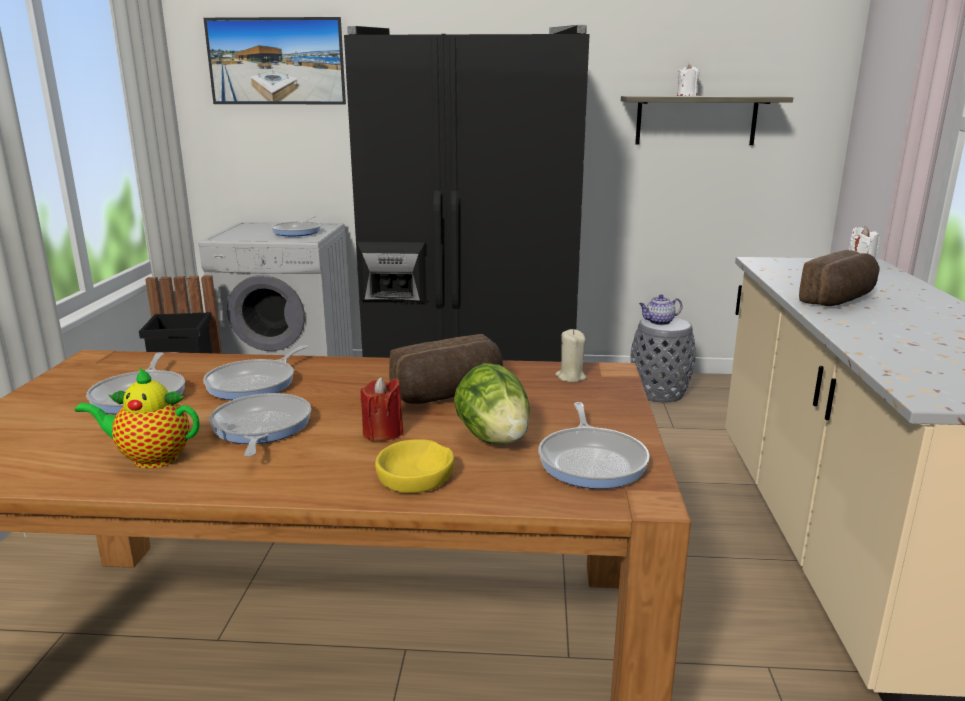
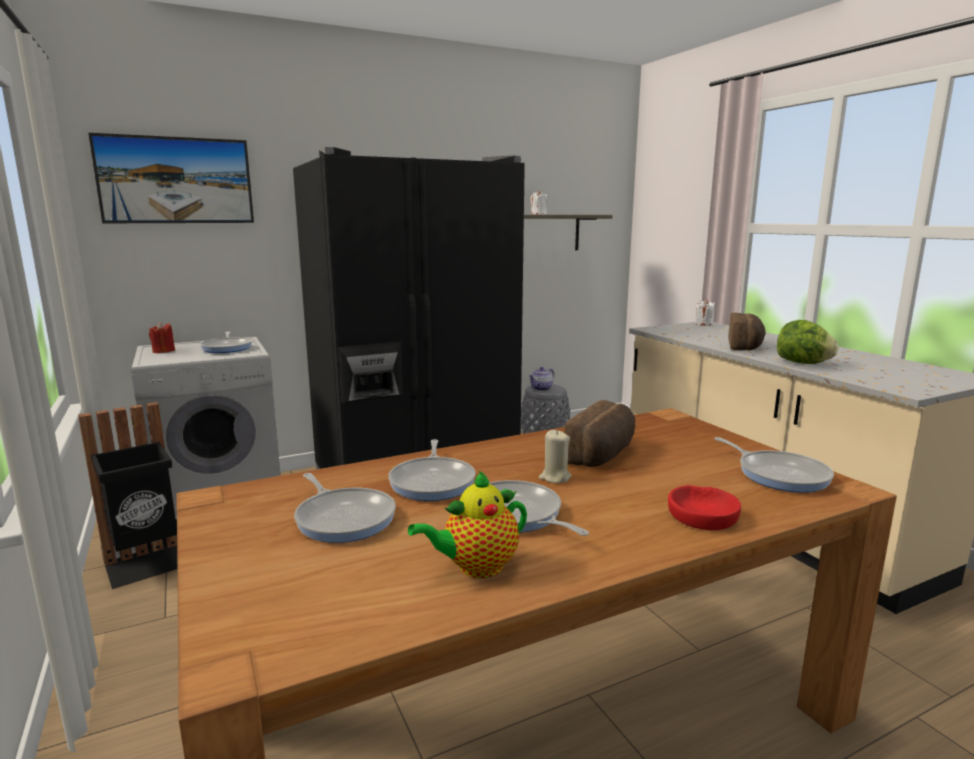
camera: 30 degrees left, 5 degrees down
(383, 433) = (616, 493): red candle -> red candle (163, 351)
(415, 476) = (702, 516): yellow bowl -> red bowl
(493, 438) = (694, 476): lettuce -> lettuce (802, 363)
(571, 377) = (653, 425): beige candle -> beige candle (555, 477)

